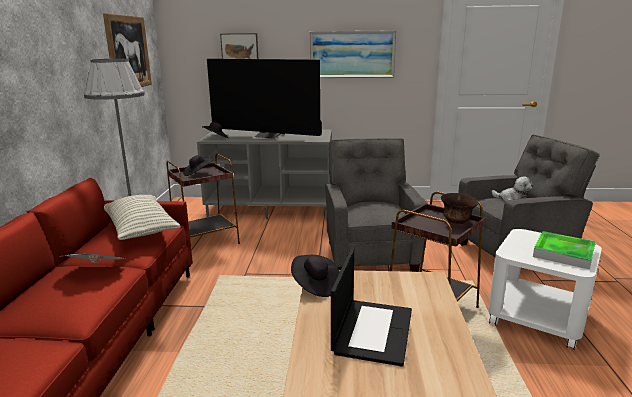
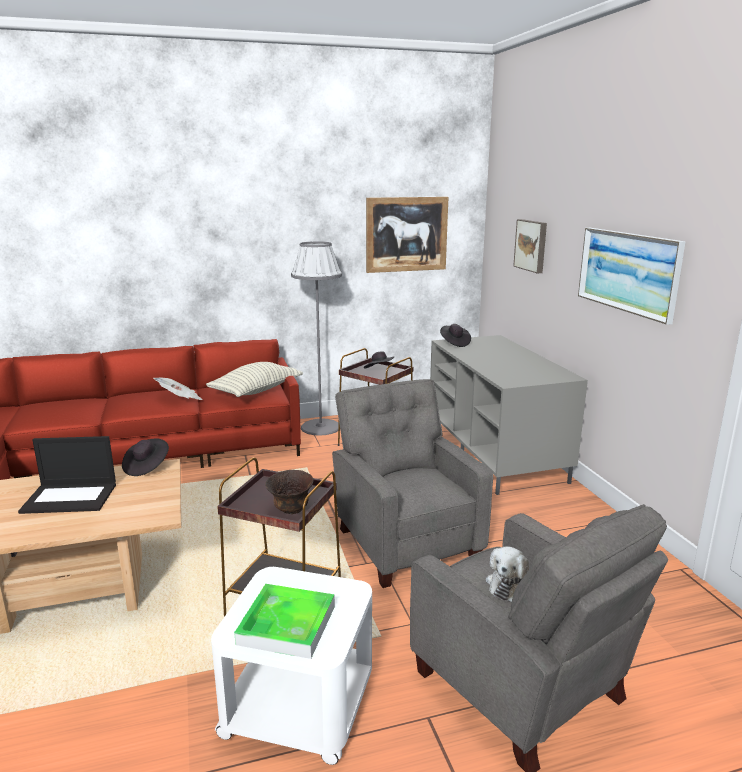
camera: 70 degrees right, 0 degrees up
(268, 136) = (494, 359): television -> none
(370, 256) = (406, 542): grey armchair -> grey armchair turned 90 degrees counterclockwise

